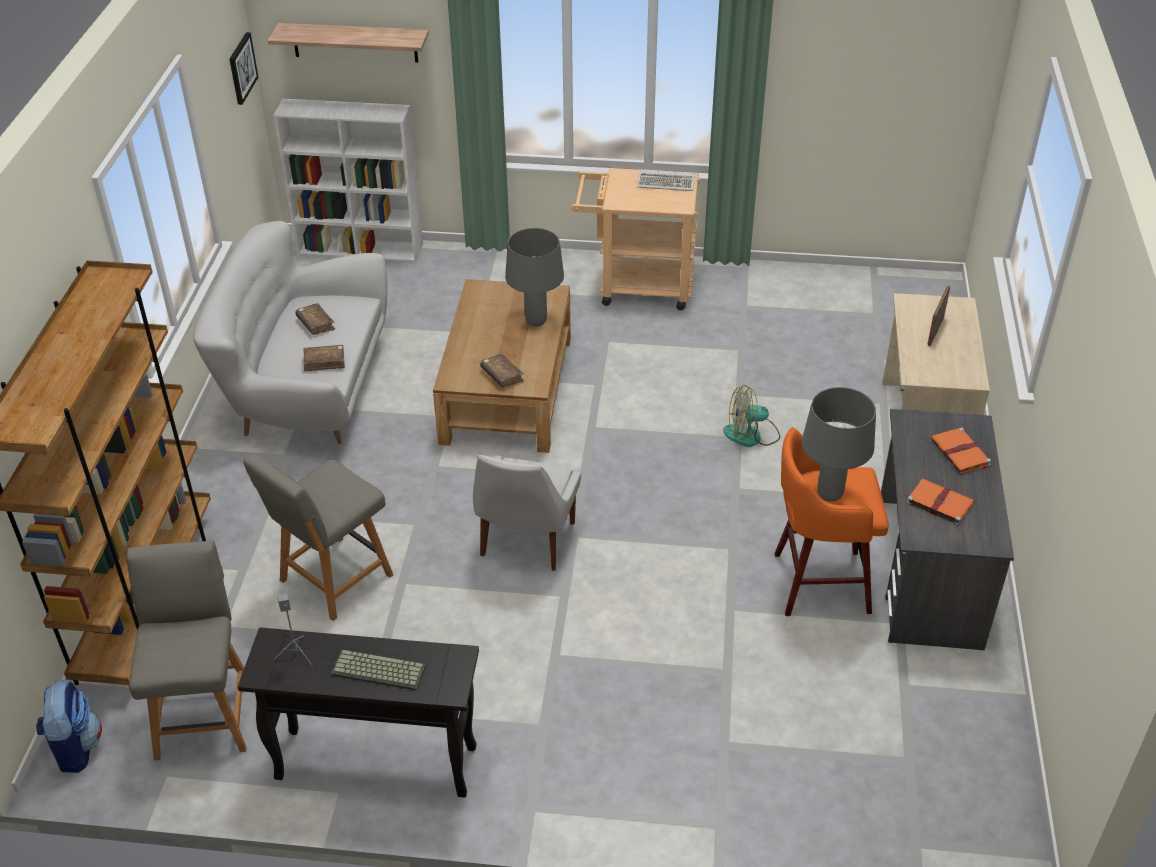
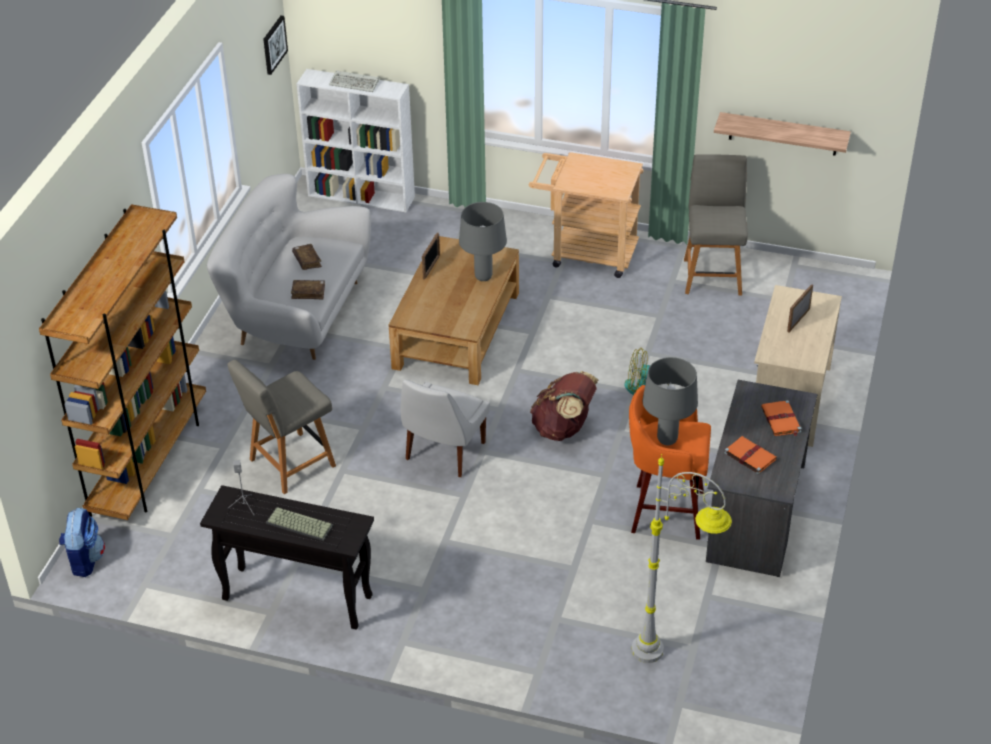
camera: 10 degrees right, 0 degrees up
(204, 715) = (179, 549): grey chair -> grey chair (712, 275)
(355, 42) = (367, 30): shelf -> shelf (783, 134)
(470, 316) = (431, 267): none -> picture frame
(502, 375) = (445, 319): brown book -> none
(666, 493) = (563, 428): none -> brown backpack
(667, 183) = (613, 170): keyboard -> keyboard (355, 83)
(889, 781) = (673, 659): none -> grey floor lamp

